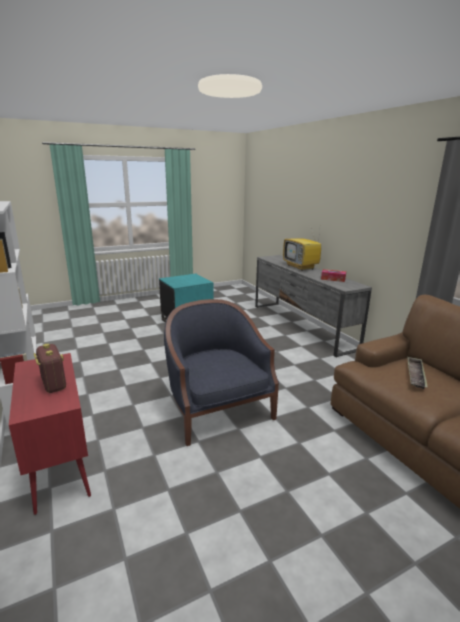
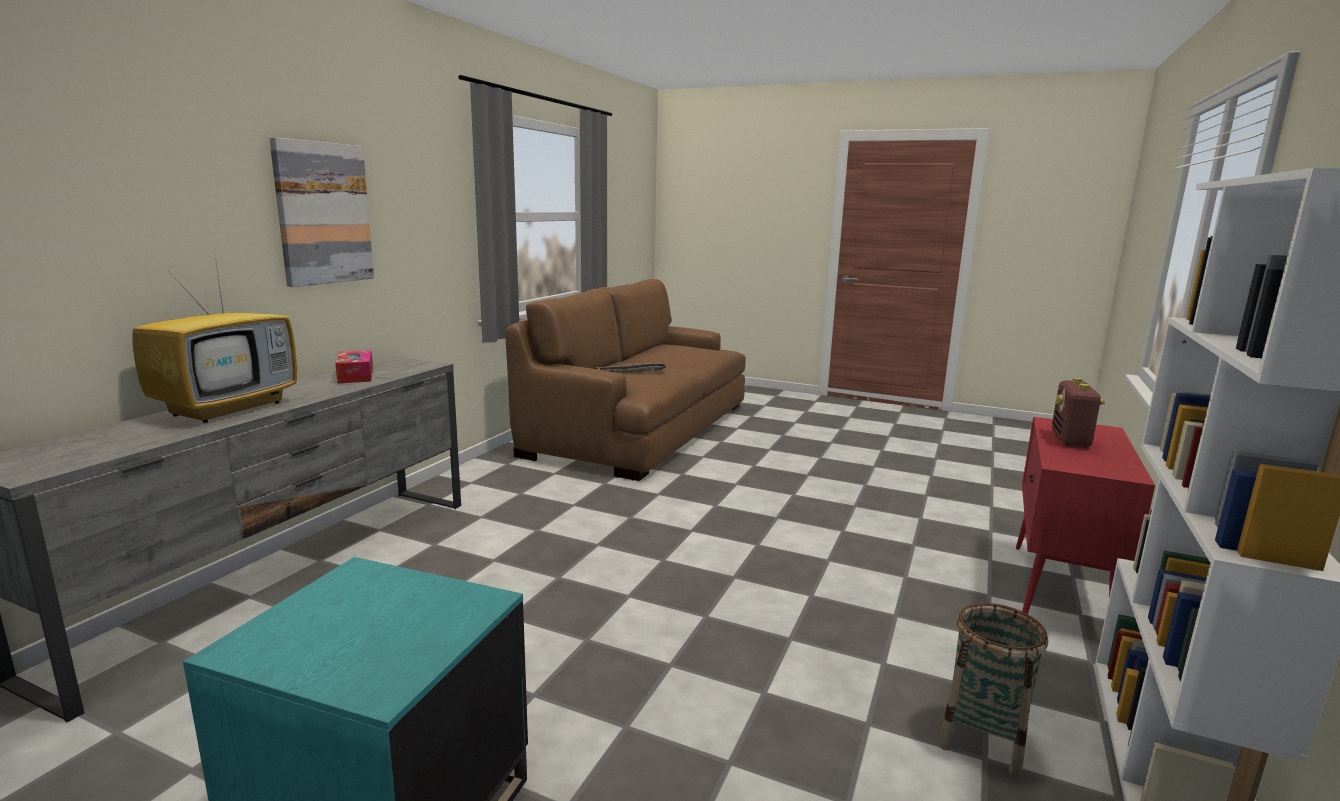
camera: 130 degrees left, 5 degrees down
(85, 380) = (982, 738): none -> basket
(217, 410) = (769, 542): blue armchair -> none
(359, 215) = (323, 213): none -> picture

